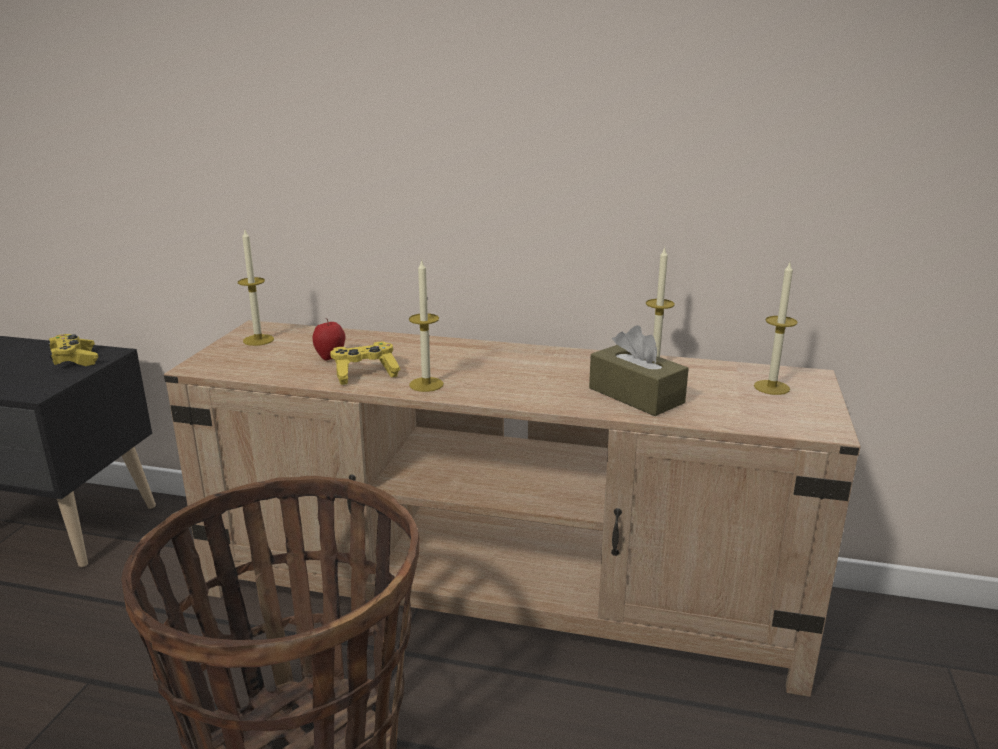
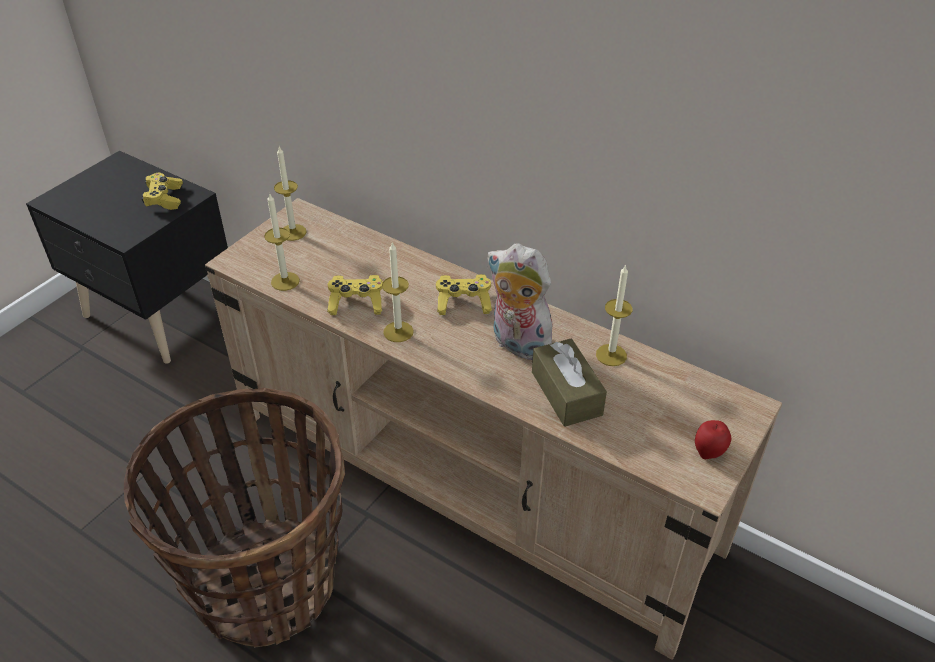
camera: 20 degrees right, 20 degrees up
(330, 357) = (339, 273): apple -> apple (708, 453)
(480, 357) = (463, 303): none -> yellow game controller
(558, 374) = (517, 344): none -> plush toy
(771, 387) = (699, 414): candle -> candle (285, 281)

